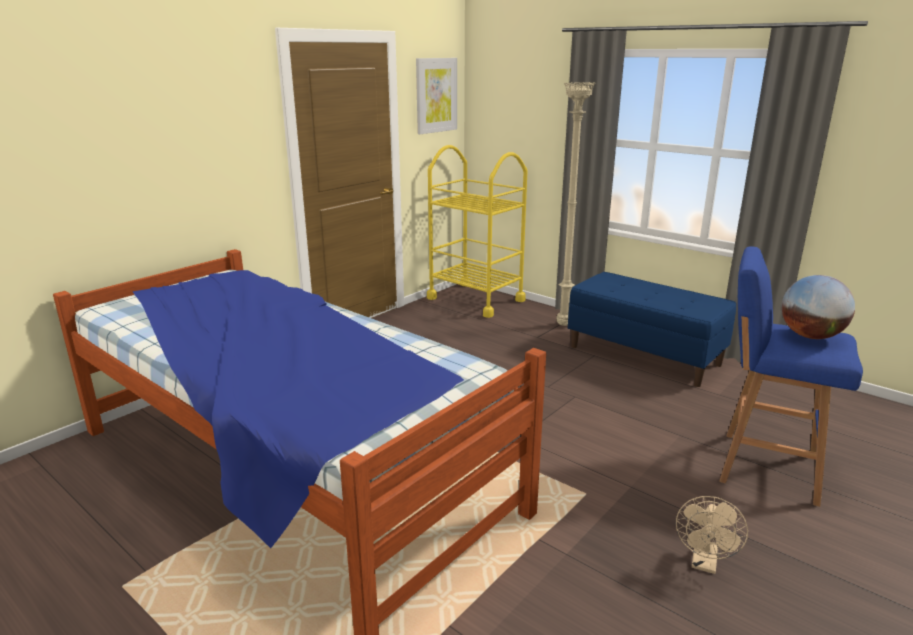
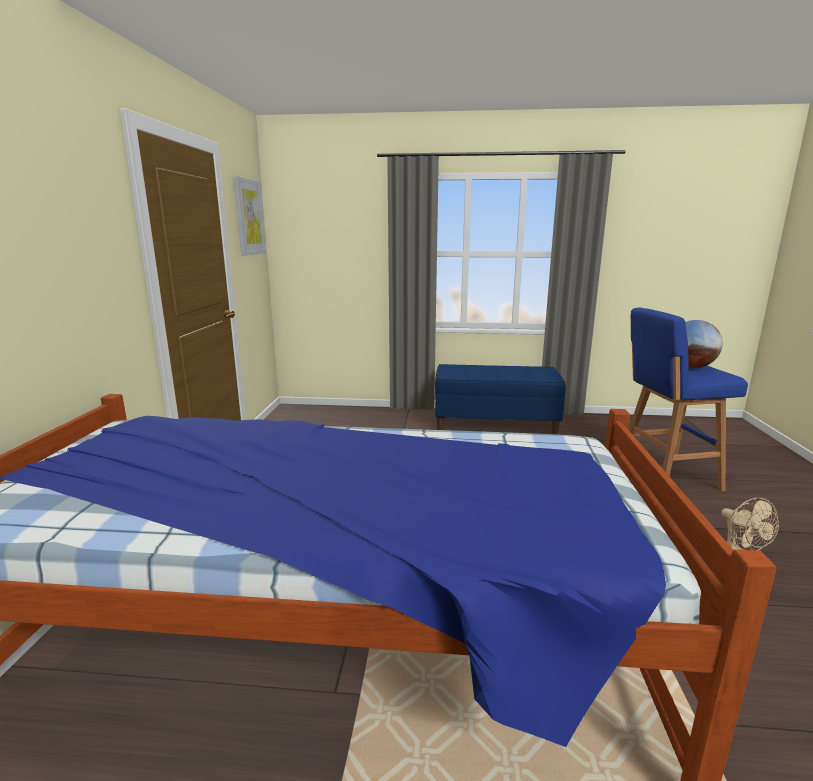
camera: 35 degrees left, 5 degrees down
(475, 299) = (311, 415): yellow cart -> none
(562, 325) = (409, 419): beige floor lamp -> none

